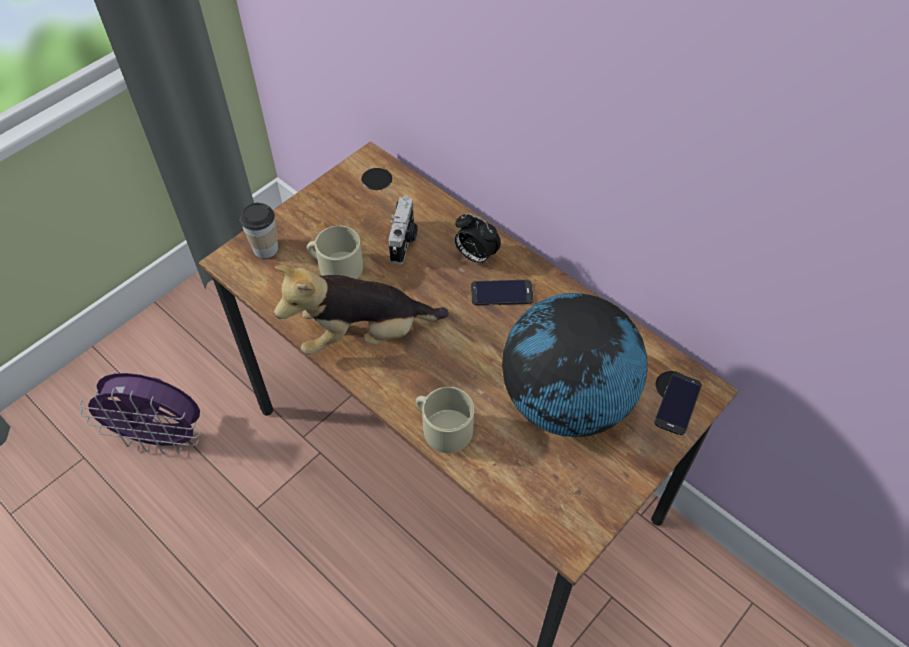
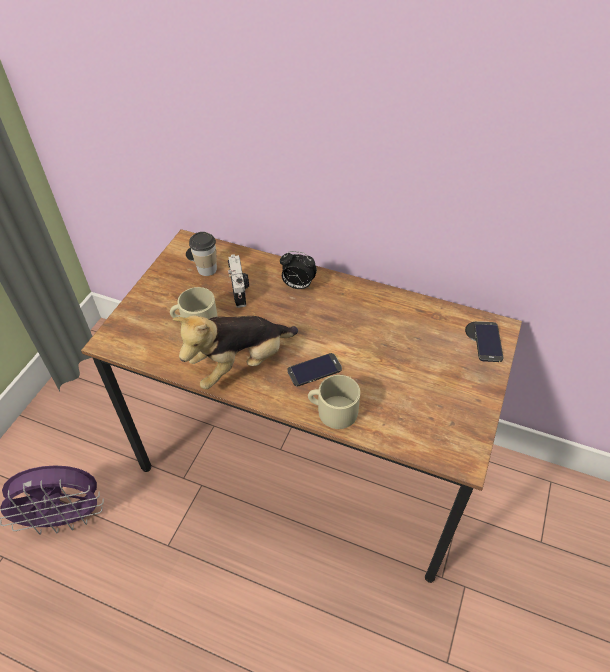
camera: 20 degrees left, 5 degrees down
(265, 248) = (133, 325): cup -> cup (207, 269)
(501, 293) = (329, 305): phone -> phone (314, 370)
(566, 402) = (412, 365): globe -> none

